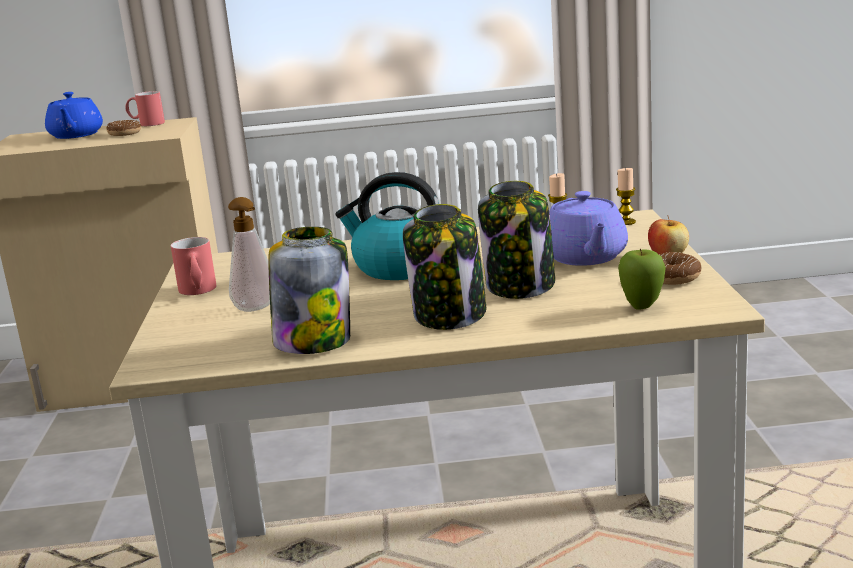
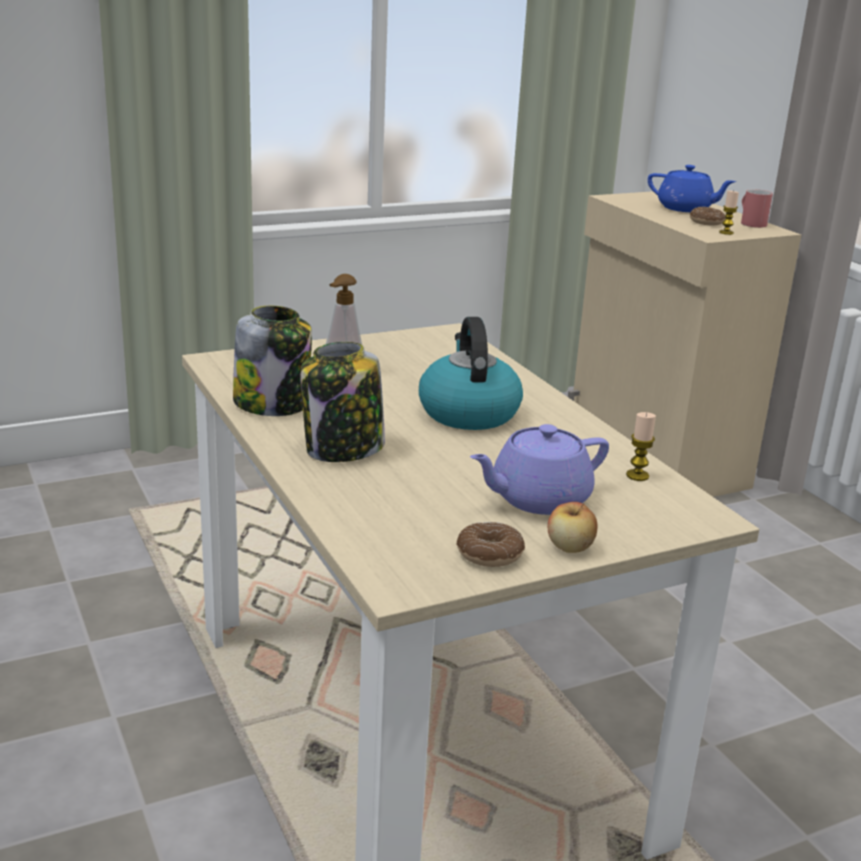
camera: 65 degrees right, 5 degrees up
(76, 135) = (685, 209): blue teapot -> blue teapot turned 120 degrees counterclockwise
(198, 292) = (374, 345): red mug -> none
(520, 286) = (433, 473): jar -> none
(626, 222) = (686, 514): candle -> candle (726, 232)
(642, 307) = (388, 541): apple -> none

